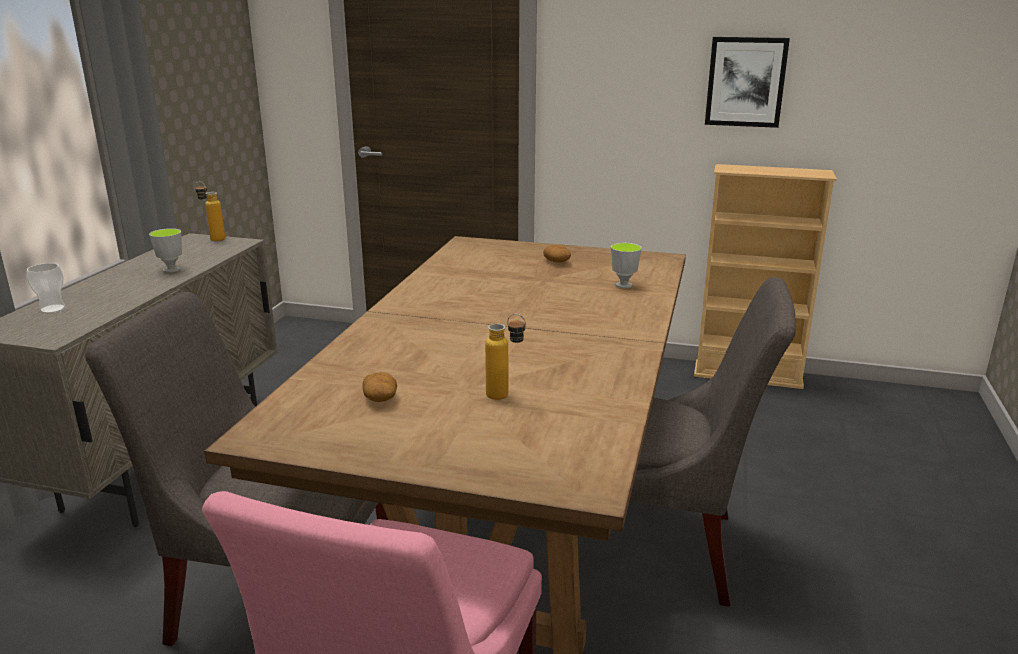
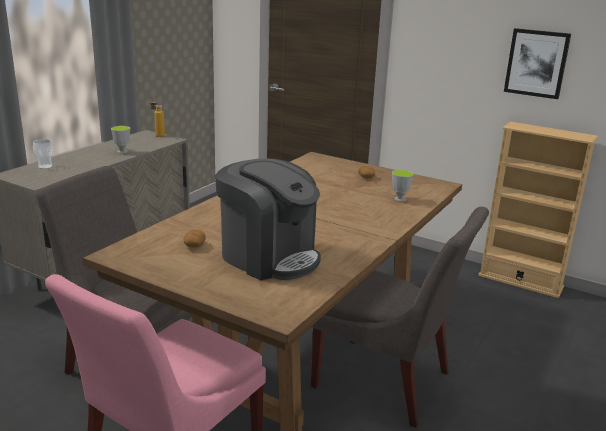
camera: 15 degrees right, 0 degrees up
(506, 397) = (269, 257): bottle -> coffee machine

